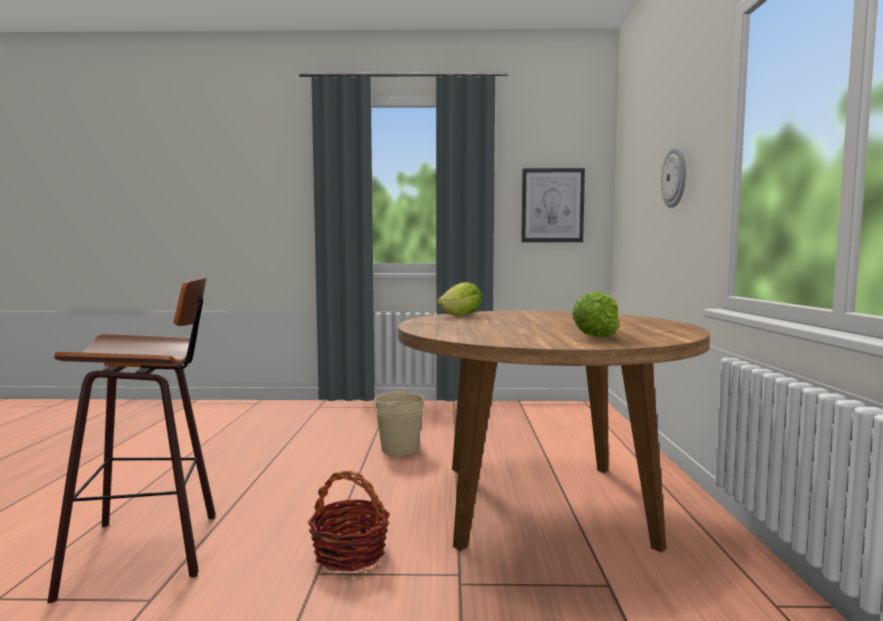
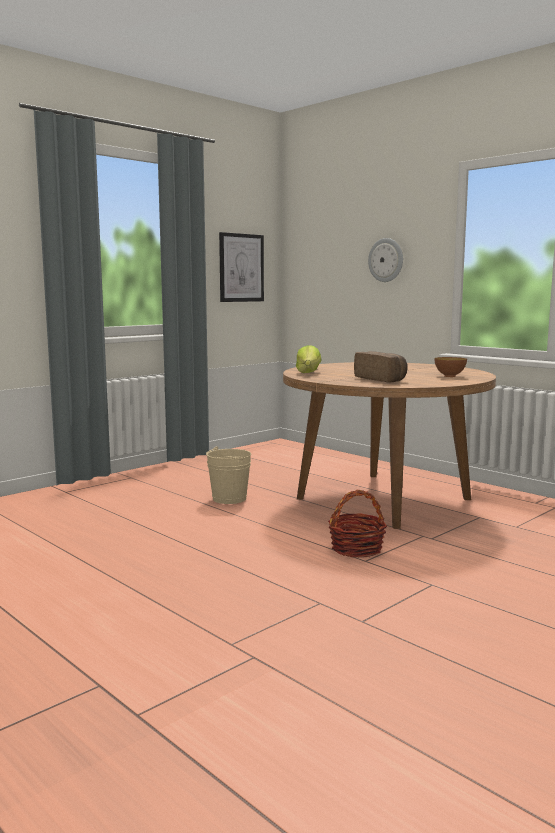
camera: 45 degrees left, 5 degrees up
(151, 549) = (243, 592): stool -> none
(483, 329) = (382, 379): none -> bread
(596, 336) = (449, 376): lettuce -> bowl

